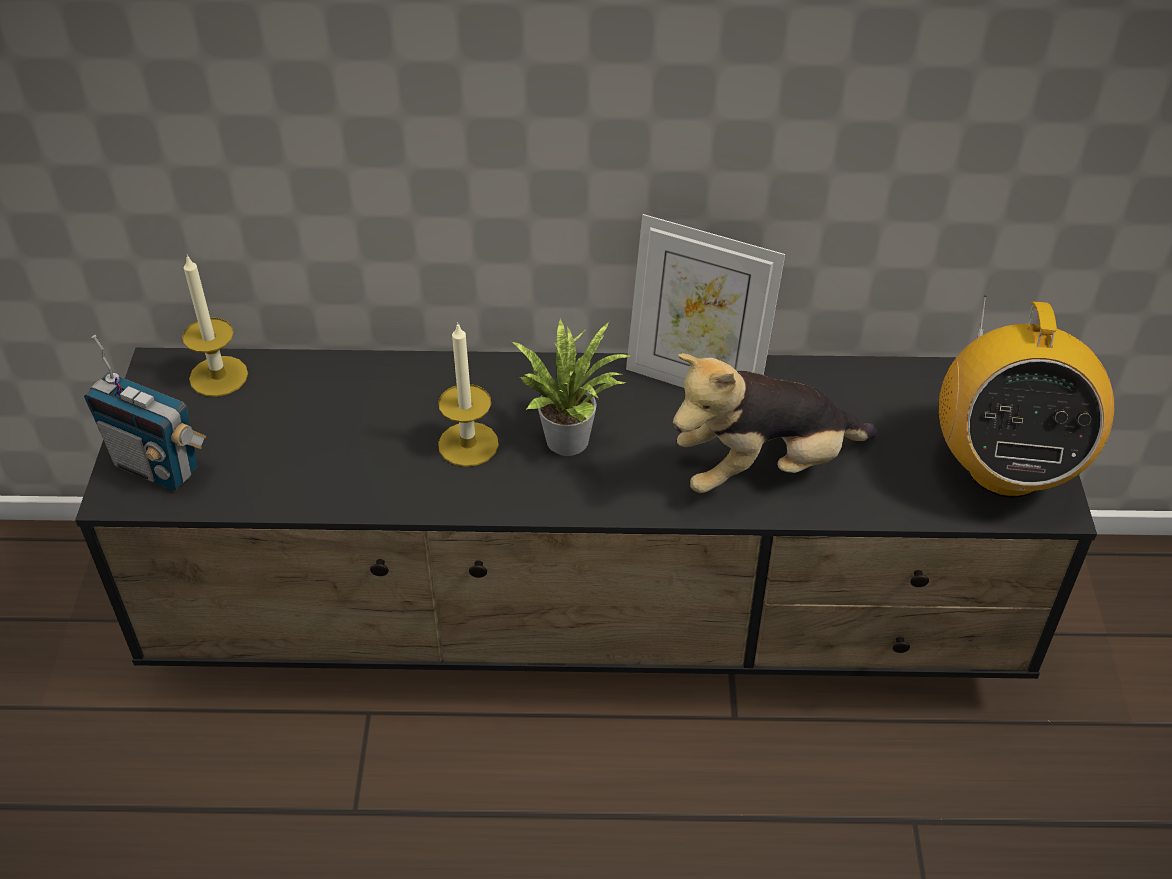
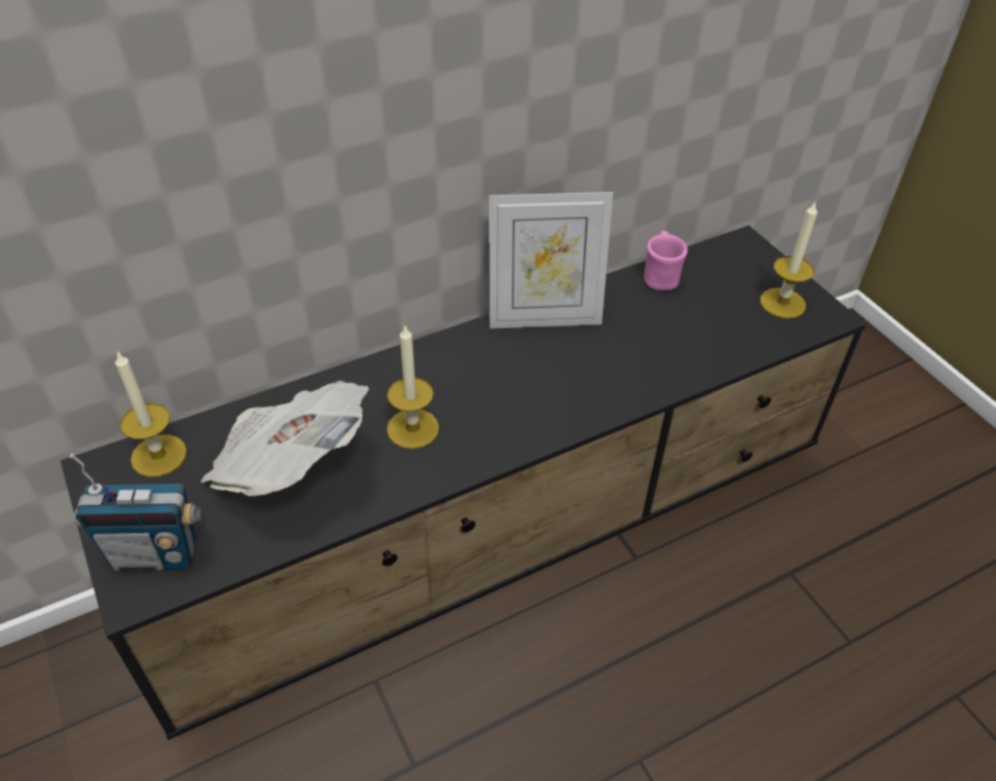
camera: 30 degrees left, 0 degrees up
(328, 432) = (290, 464): none -> newspaper
(572, 438) = (488, 393): potted plant -> none
(764, 468) = (637, 362): plush toy -> none
(872, 382) = (660, 277): none -> pink mug
(1004, 468) = (782, 303): radio -> candle

